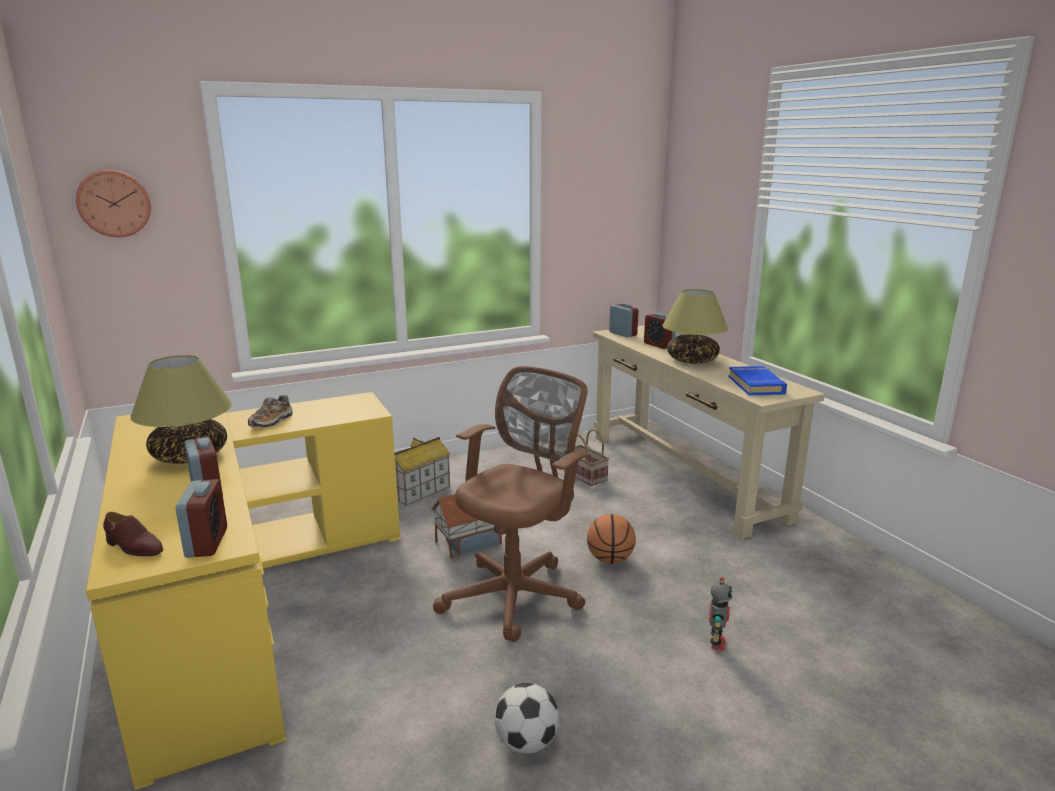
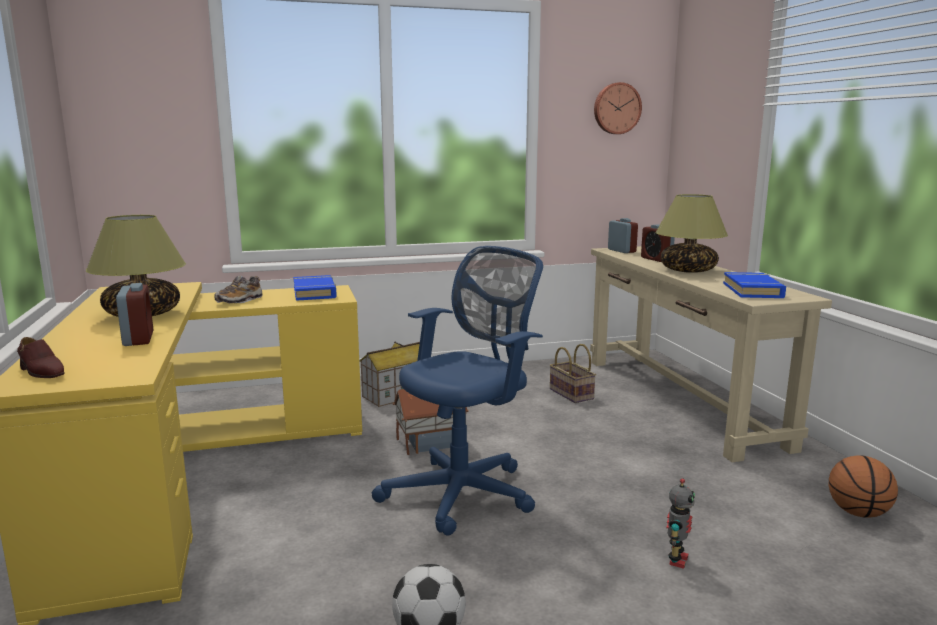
camera: 10 degrees right, 5 degrees down
(114, 203) = (123, 94): wall clock -> wall clock (616, 108)
(207, 543) = (110, 373): alarm clock -> none
(344, 405) = (314, 293): none -> blue book
(516, 594) = (465, 492): brown office chair -> blue office chair
(610, 559) = (575, 469): basketball -> basketball (857, 513)

